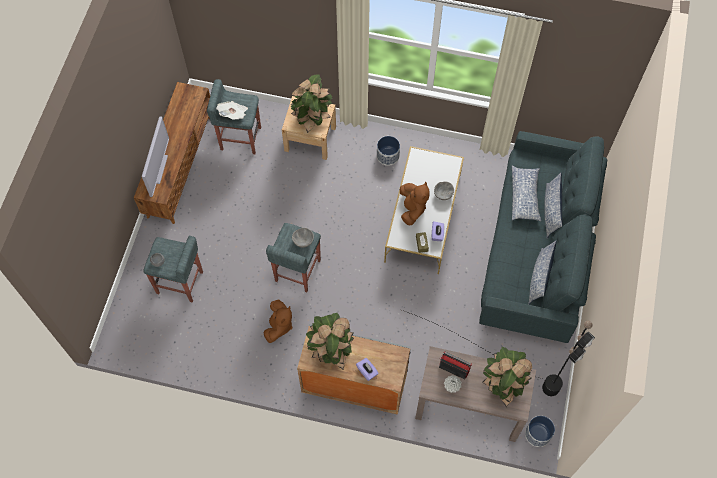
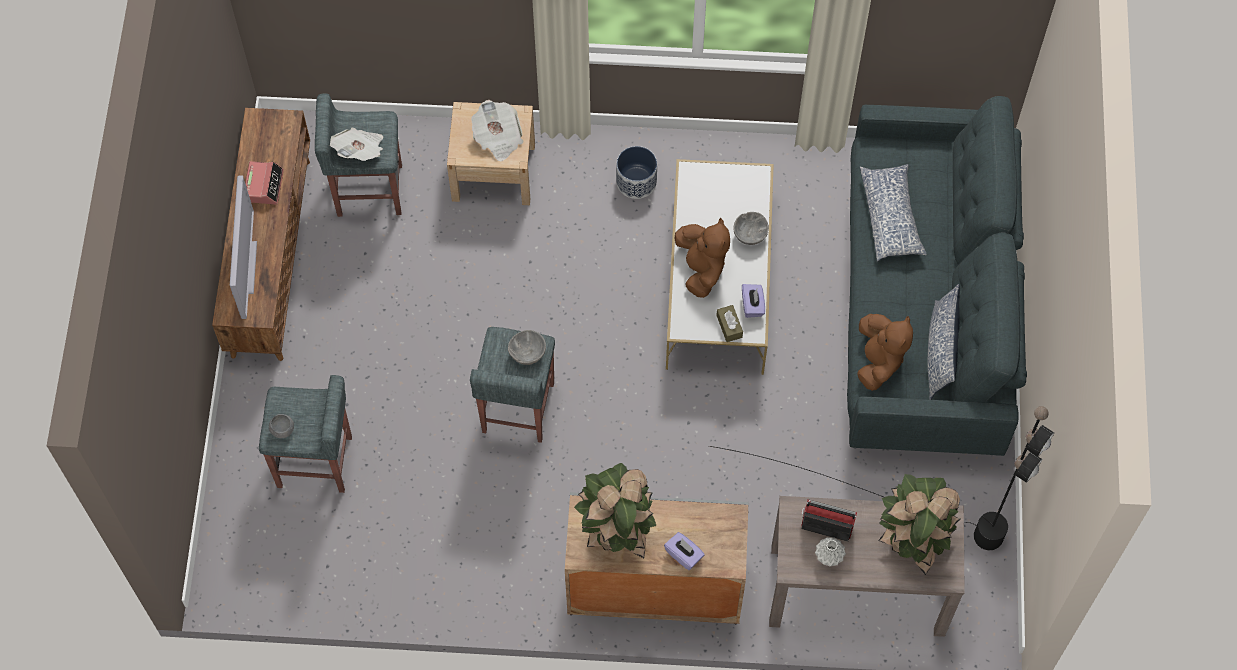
camera: 10 degrees left, 0 degrees up
(178, 125) = (264, 185): none -> alarm clock
(279, 326) = (504, 508): brown plush toy -> brown plush toy (879, 360)
(312, 119) = (498, 138): potted plant -> newspaper
(537, 434) = (980, 617): planter -> none
(551, 211) = (939, 234): pillow -> none

